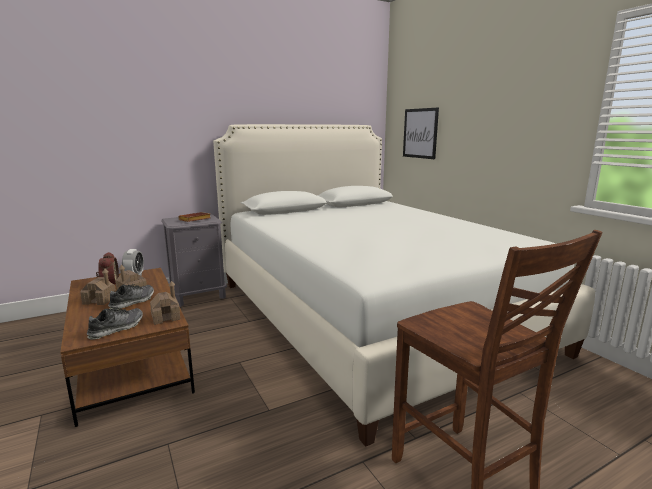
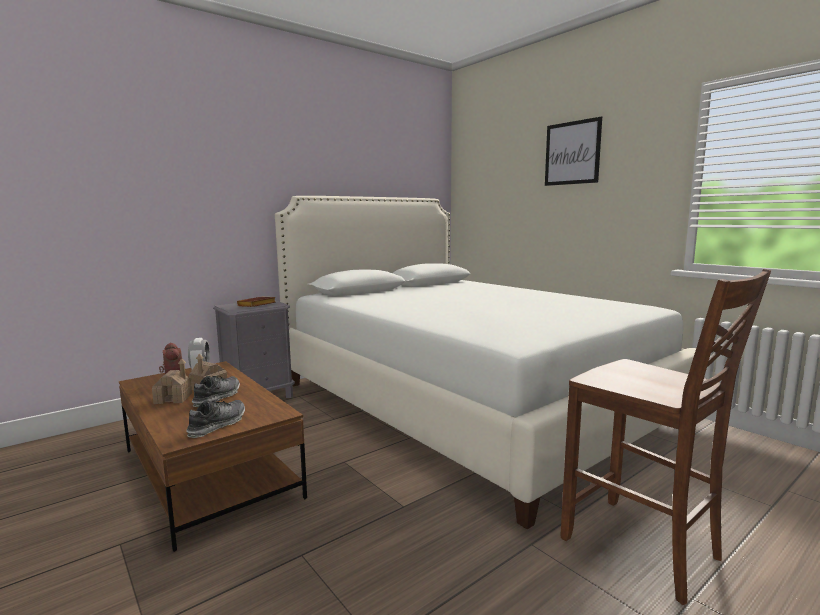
camera: 10 degrees left, 5 degrees down
(165, 317) = (270, 409): toy house -> none
(420, 133) = (494, 206): picture -> picture (572, 153)

